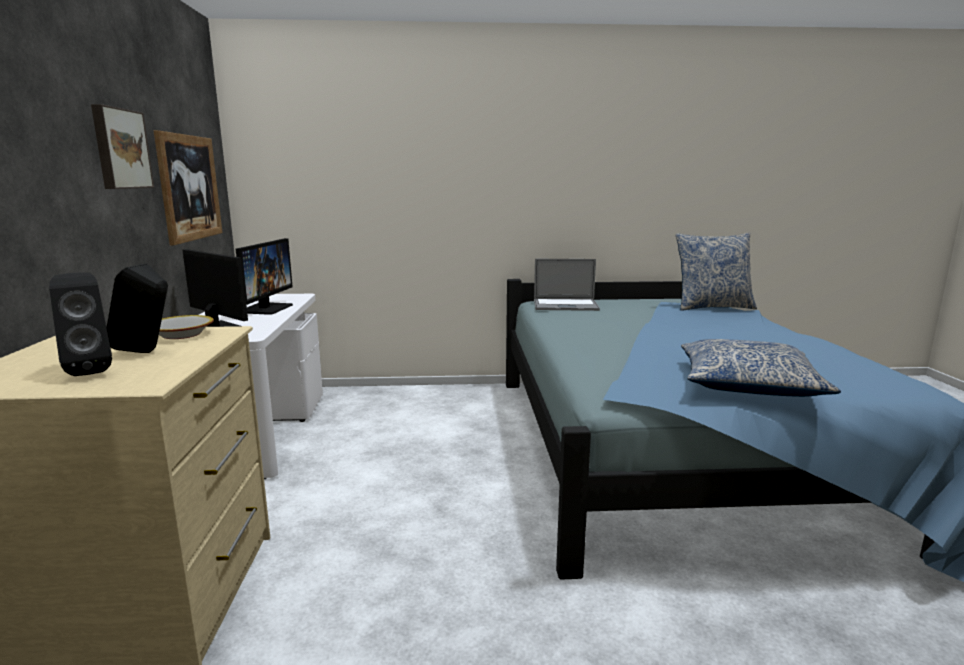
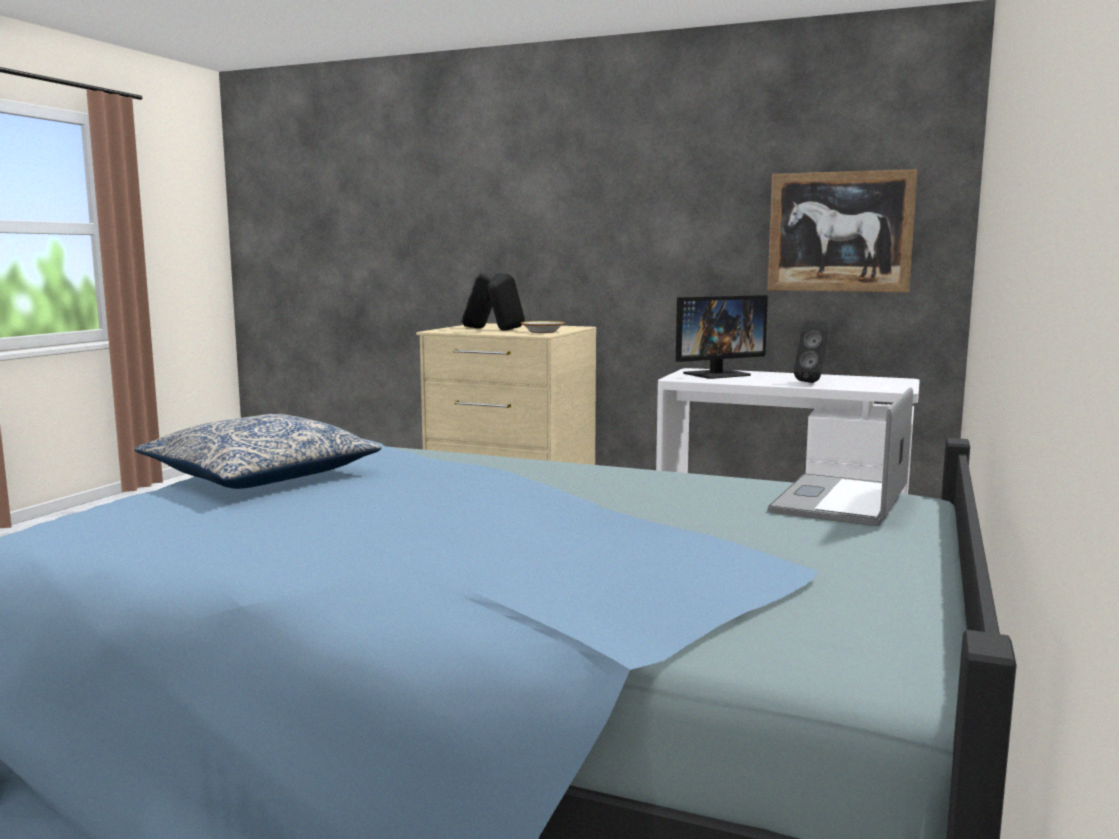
camera: 115 degrees right, 5 degrees down
(120, 149) = (706, 197): picture -> none
(265, 308) = (812, 382): monitor -> black speaker
(712, 307) = (699, 604): pillow -> none

